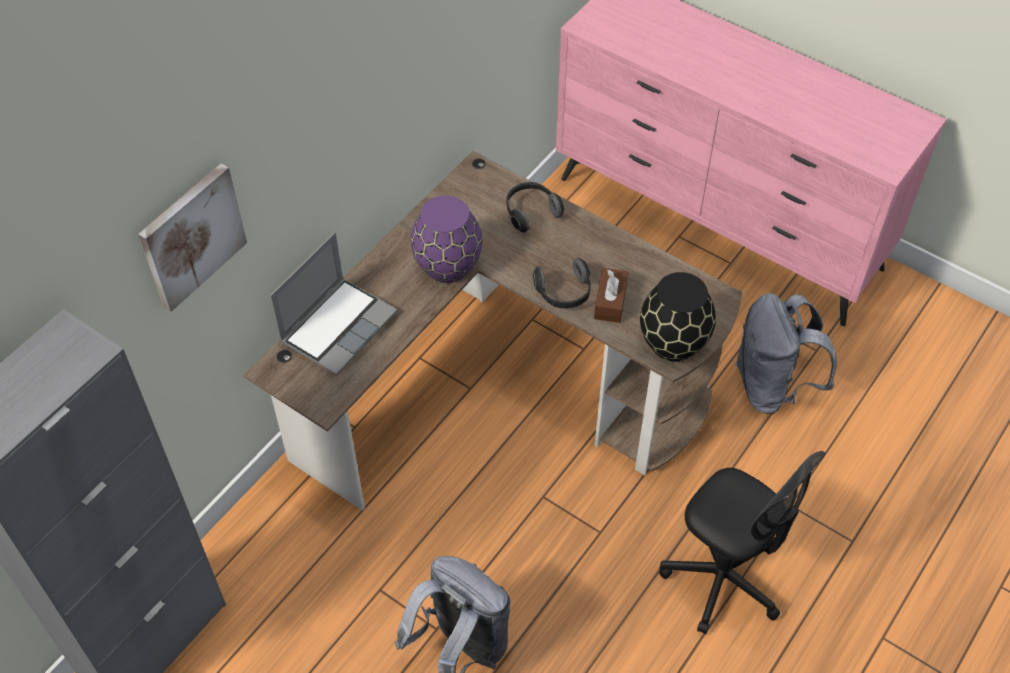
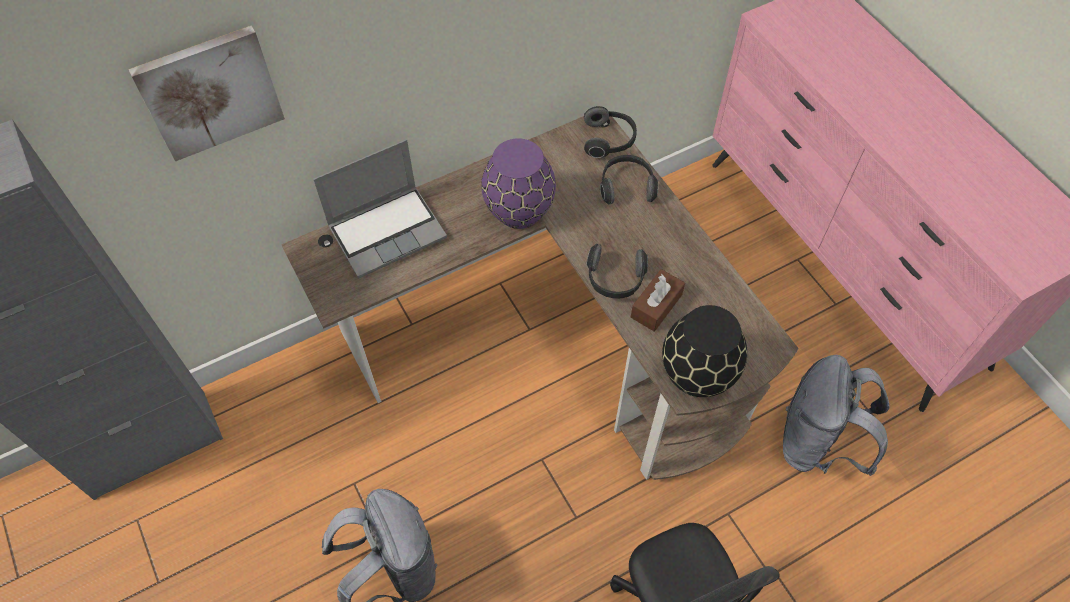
camera: 25 degrees right, 5 degrees up
(493, 178) = (609, 140): none -> headphones

